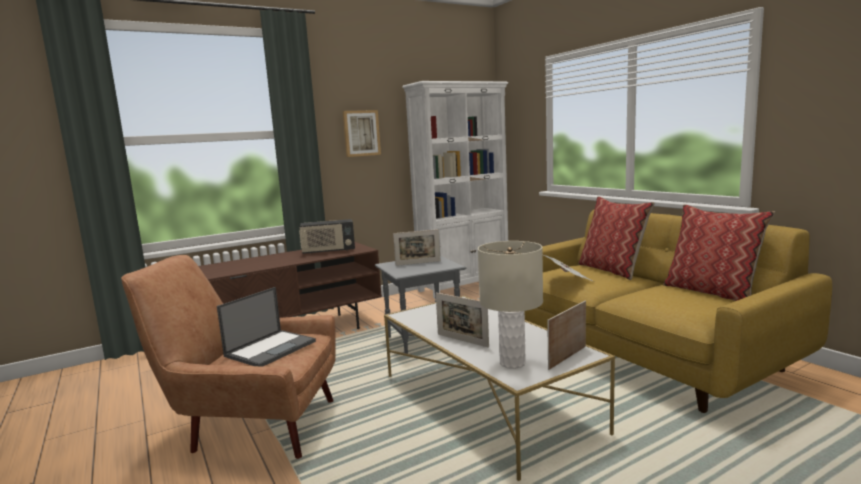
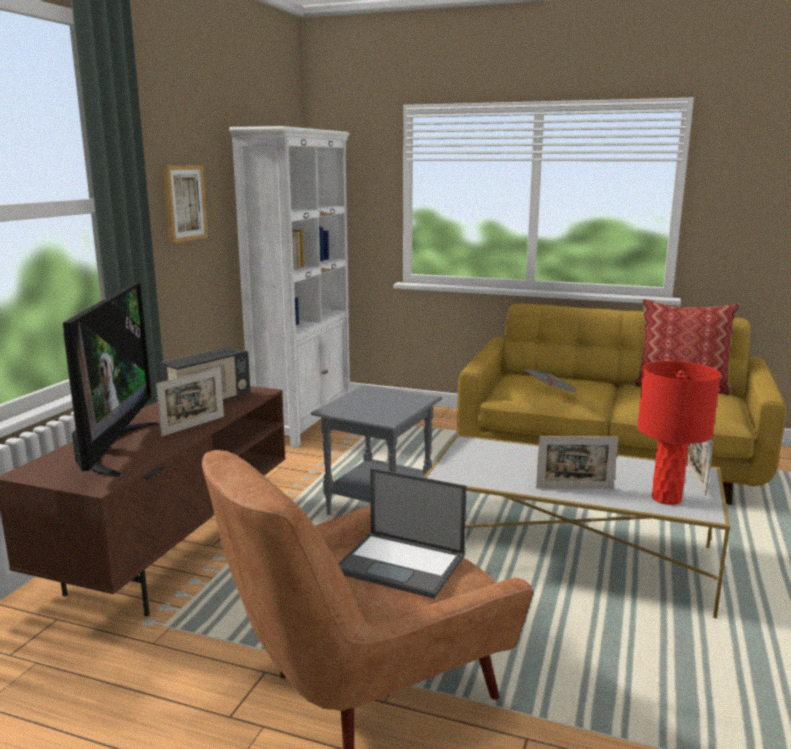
camera: 40 degrees left, 5 degrees up
(245, 264) = (114, 448): none -> television
(271, 348) = (402, 564): laptop -> laptop turned 120 degrees clockwise
(418, 263) = (372, 401): picture frame -> picture frame (193, 426)
(512, 363) = (666, 498): beige table lamp -> red table lamp
(612, 270) = (560, 376): pillow -> none

